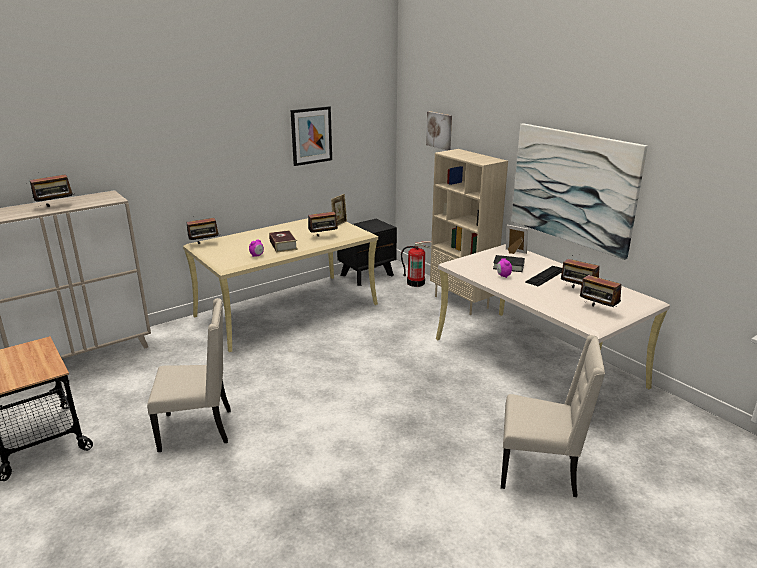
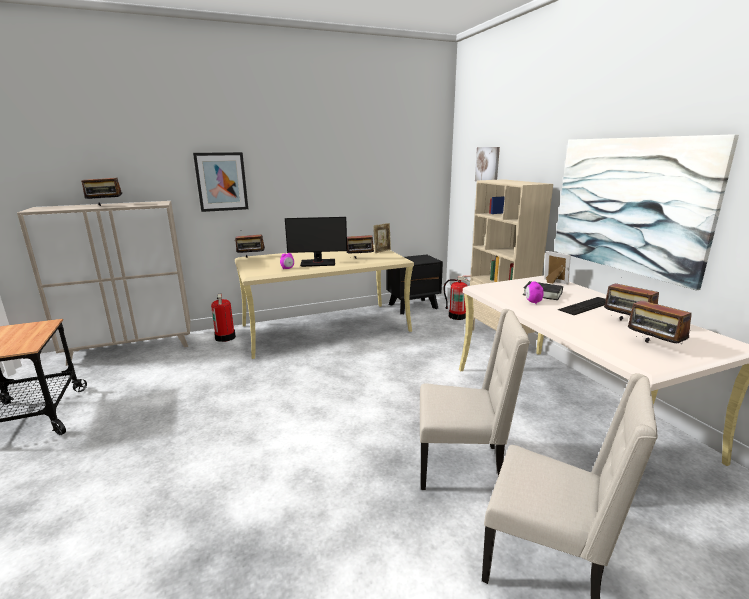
camera: 15 degrees right, 5 degrees down
(184, 332) = (225, 337): none -> fire extinguisher
(198, 429) = (172, 430): beige chair -> beige chair (462, 465)
(283, 245) = (318, 263): book -> monitor
(311, 135) = (364, 169): picture -> picture (221, 182)

